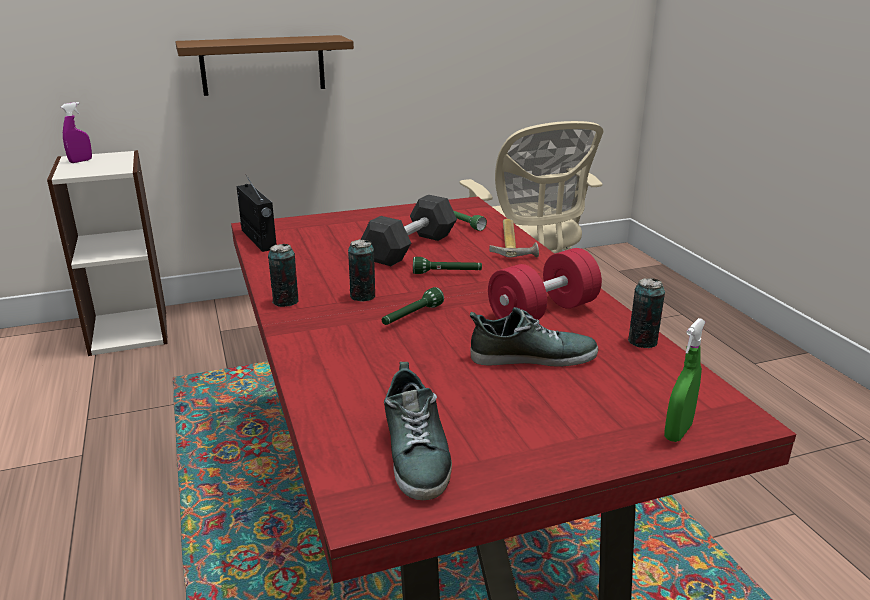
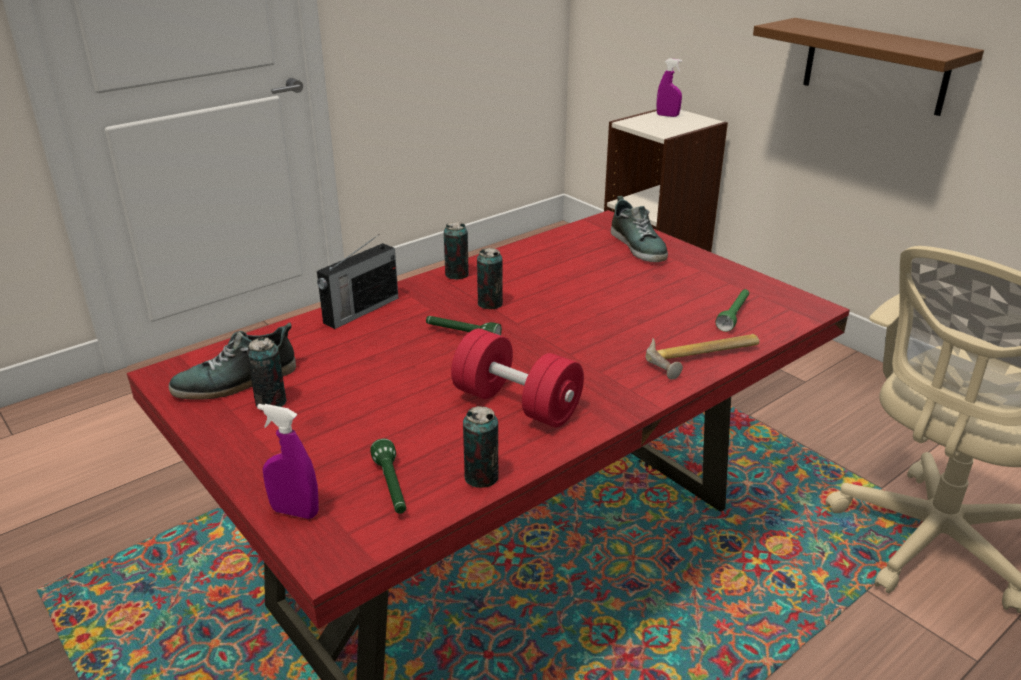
camera: 70 degrees right, 5 degrees up
(258, 239) = (579, 230): radio -> radio (360, 311)
(410, 248) = (628, 301): grey dumbbell -> none
(447, 273) = (576, 334): green flashlight -> green flashlight (391, 487)
(478, 431) = (271, 402): none -> can
(532, 356) = (413, 410): shoe -> shoe (639, 246)
(678, 432) = (295, 512): green spray bottle -> purple spray bottle

